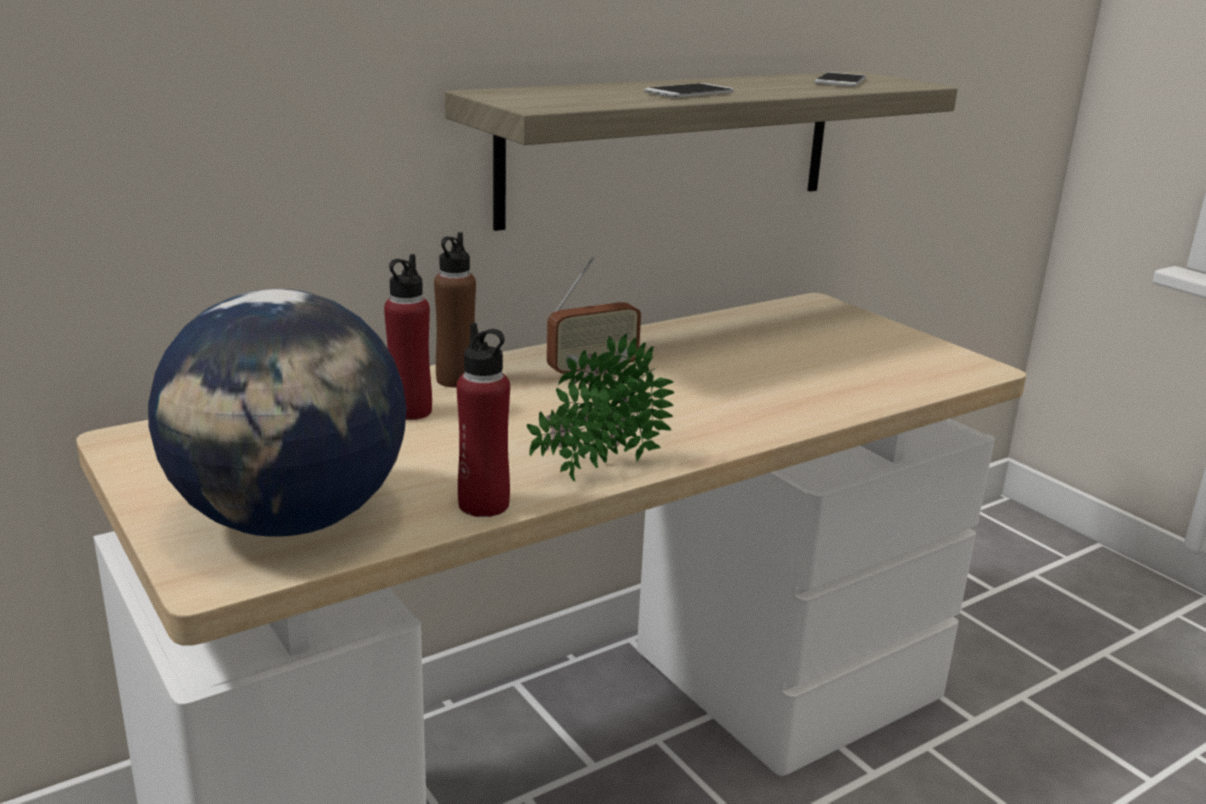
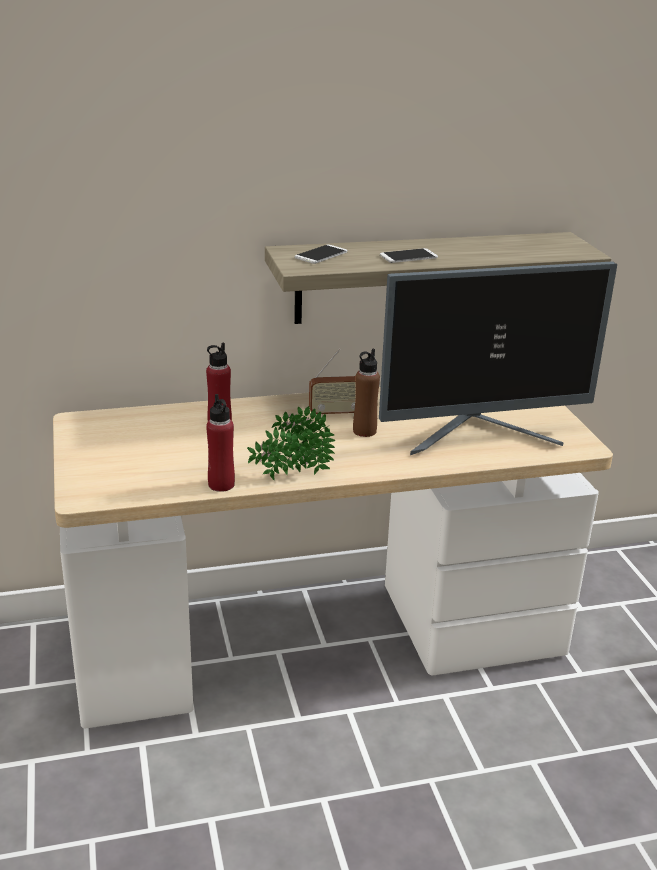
camera: 20 degrees right, 5 degrees up
(289, 521) = (126, 477): globe -> none
(456, 380) = (256, 409): brown bottle -> brown bottle (364, 431)
(830, 371) = (481, 435): none -> monitor
(840, 81) = (532, 247): phone -> phone (321, 255)

